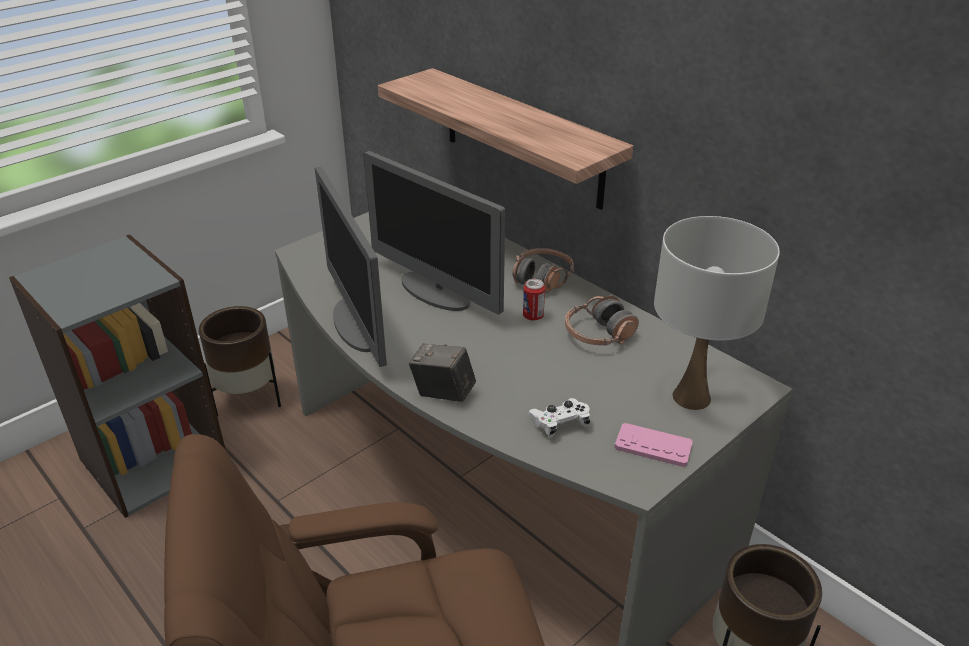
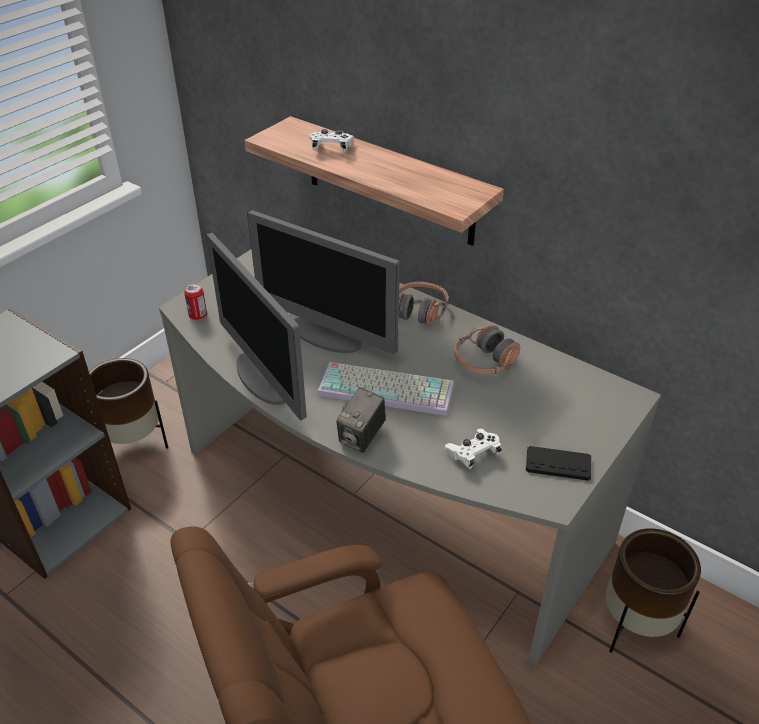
camera: 10 degrees left, 5 degrees up
(443, 393) = (362, 437): camera -> camera turned 75 degrees counterclockwise
(463, 97) = (332, 148): none -> white game controller
(486, 349) = (388, 388): none -> keyboard
(533, 316) = (422, 350): can -> can (198, 316)
(653, 446) = (558, 464): pink game controller -> black game controller
(690, 397) = (578, 413): white table lamp -> none

